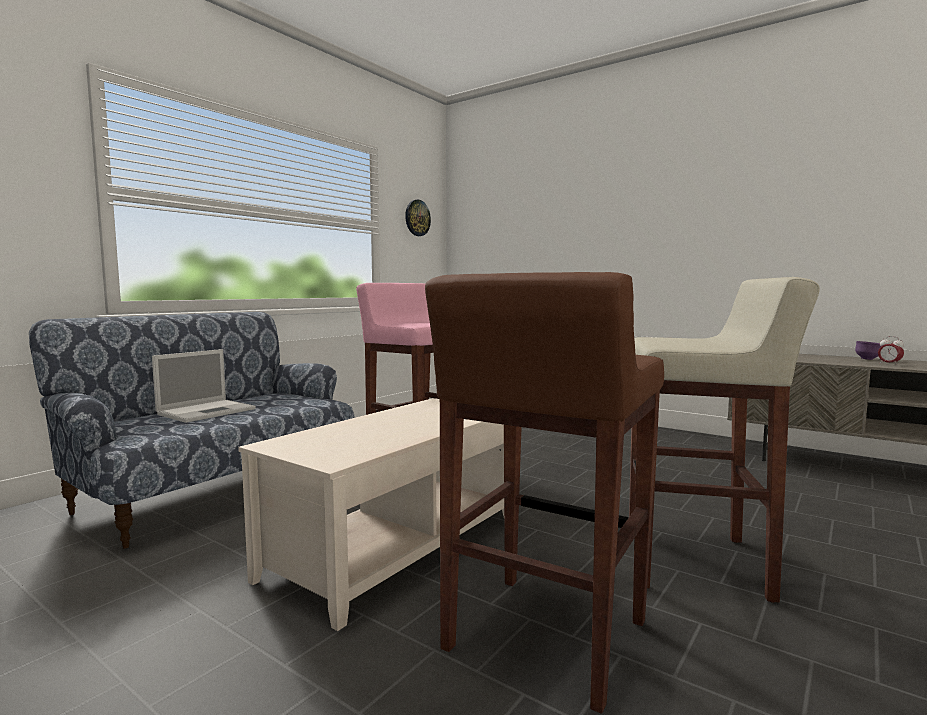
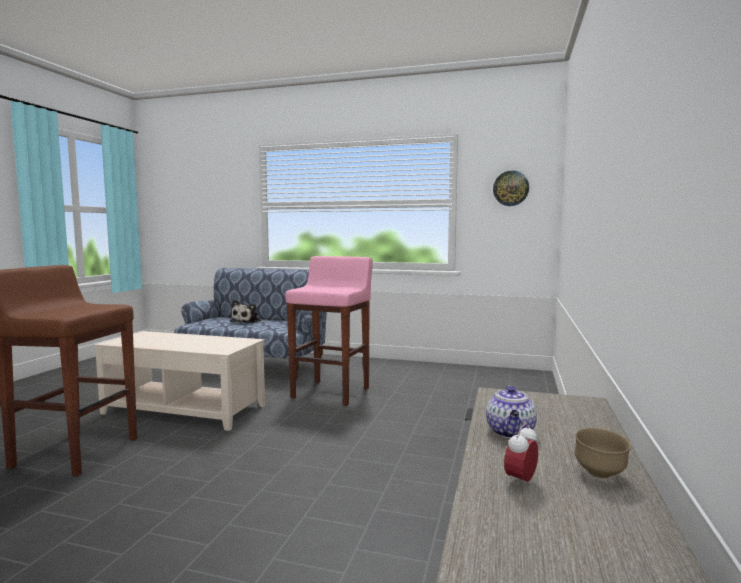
camera: 70 degrees right, 0 degrees up
(208, 411) = (247, 321): laptop -> plush toy
(697, 563) = (150, 495): beige stool -> none
(821, 360) = (511, 433): none -> teapot
(868, 359) = (600, 475): purple bowl -> brown bowl

